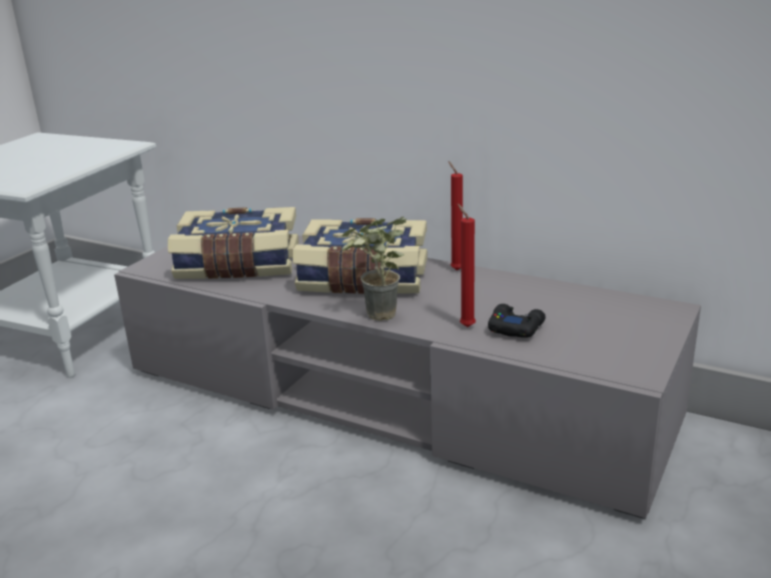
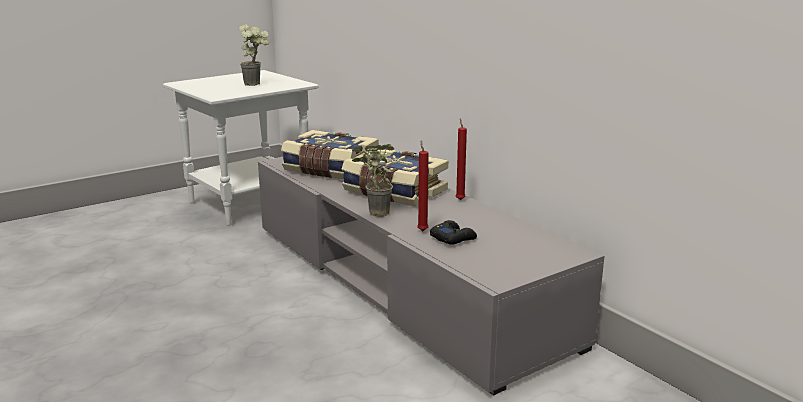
camera: 25 degrees right, 5 degrees down
(62, 157) = (257, 84): none -> potted plant

